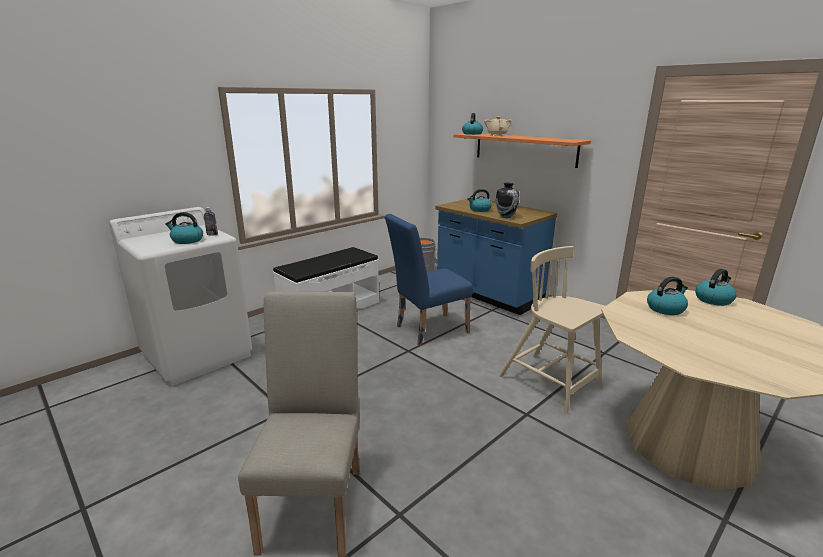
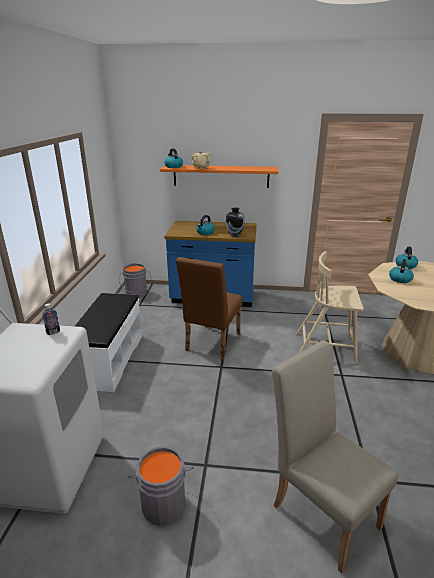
camera: 40 degrees left, 5 degrees up
(187, 240) = (43, 350): kettle -> none
(222, 416) = (163, 503): none -> grey bucket
(427, 330) = (211, 344): blue chair -> brown chair

